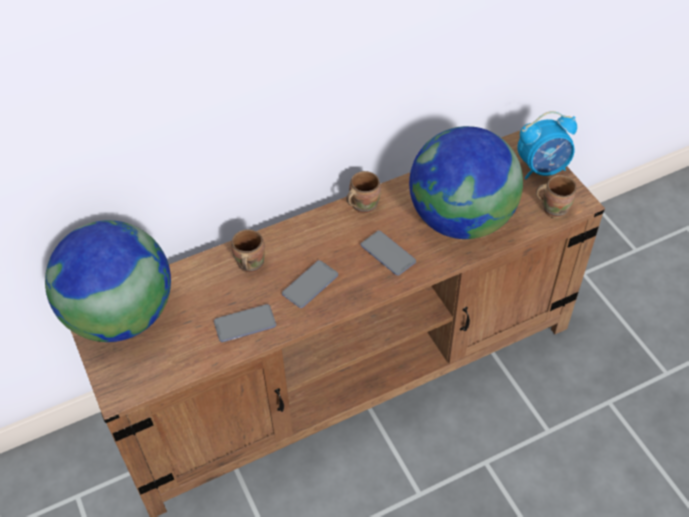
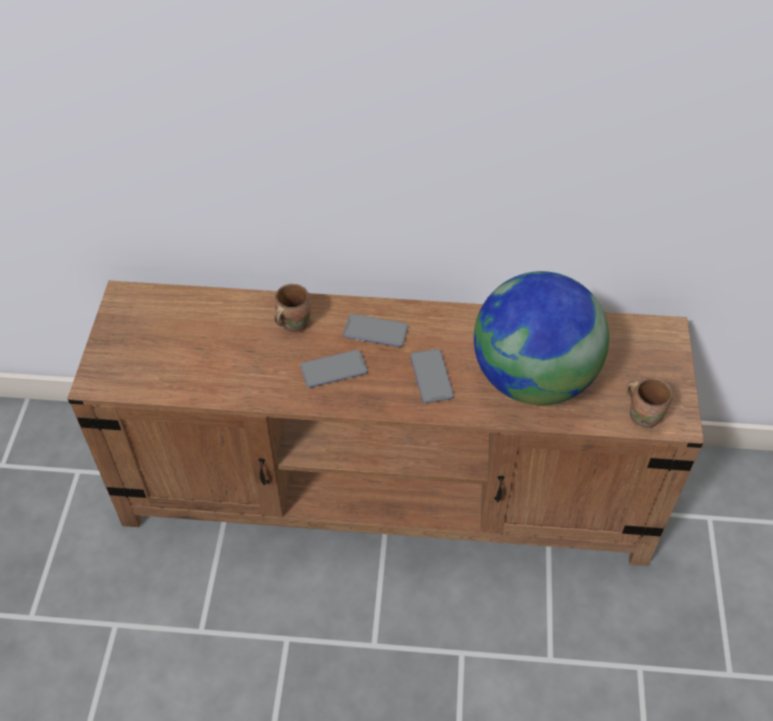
camera: 30 degrees right, 0 degrees up
(121, 315) = (149, 314): globe -> none
(245, 324) = (247, 376): phone -> phone (375, 331)
(362, 205) = (443, 317): brown mug -> none
(542, 168) = (664, 367): alarm clock -> none

